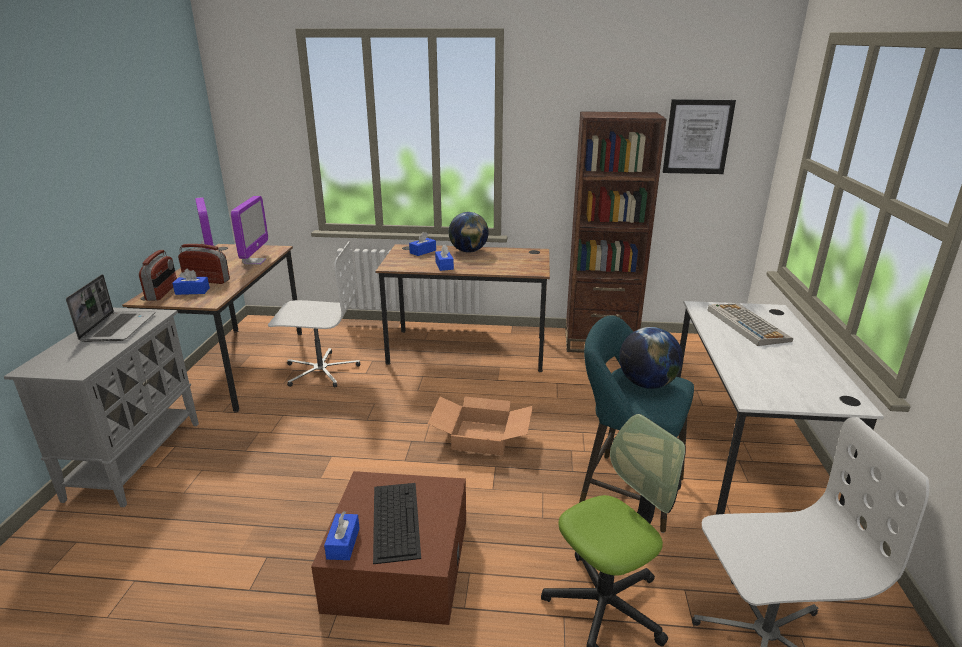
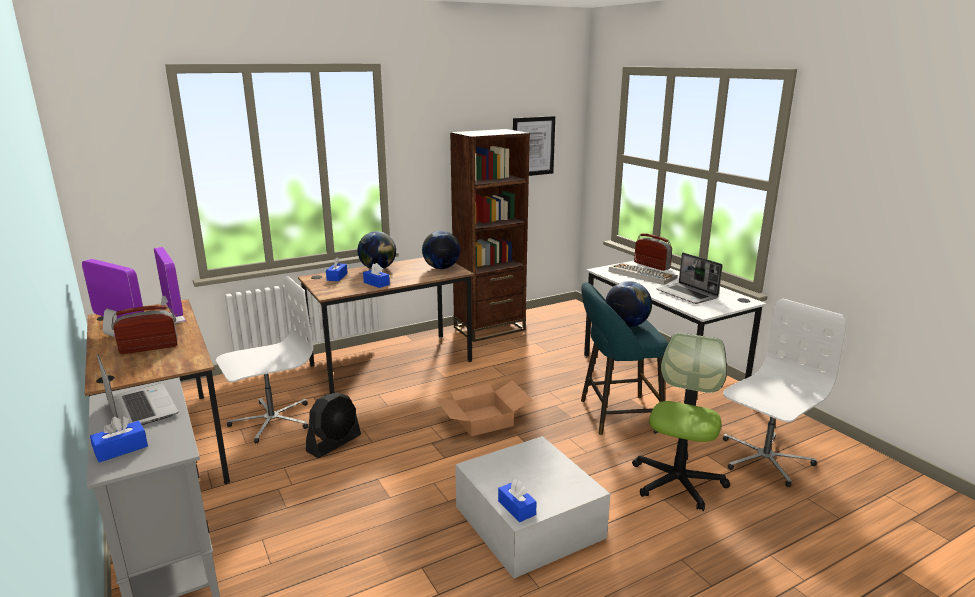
camera: 35 degrees left, 5 degrees down
(162, 292) = (115, 370): radio -> radio (652, 265)
(192, 291) = (152, 360): blue tissue box -> blue tissue box (121, 449)
(339, 409) = (334, 443): none -> black fan
(395, 519) = (531, 479): keyboard -> none
(398, 563) = (528, 521): brown storage box -> white storage box
(526, 263) = (441, 268): none -> globe
(771, 368) = (687, 294): none -> laptop

